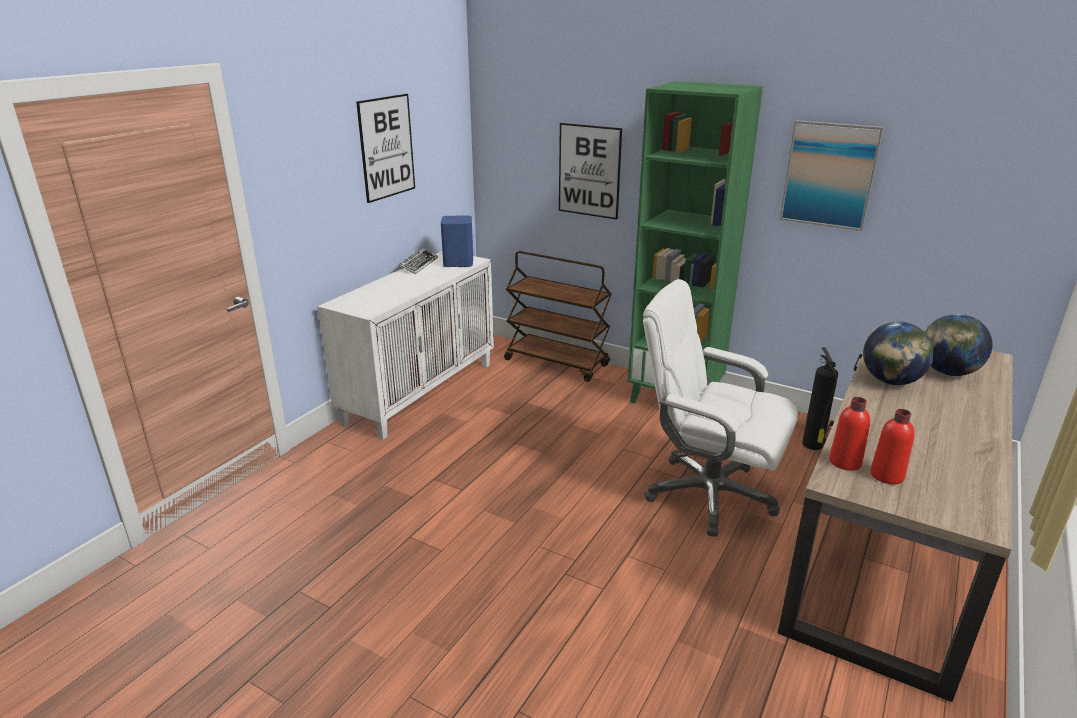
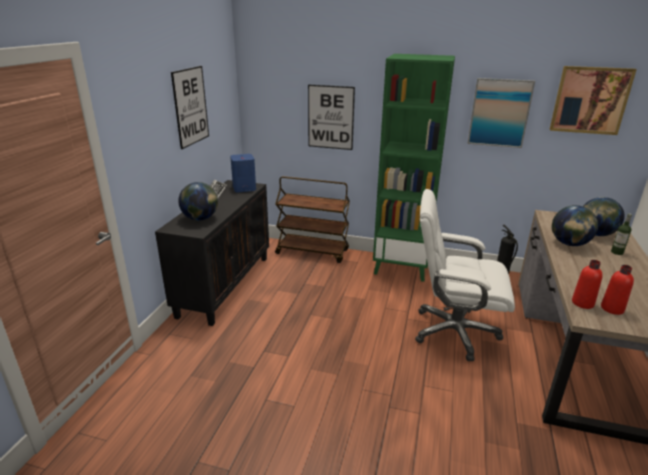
camera: 15 degrees left, 0 degrees up
(380, 296) = (200, 219): none -> globe
(420, 392) = (225, 285): white cabinet -> black cabinet
(962, 401) = (617, 252): none -> bottle
(973, 161) = (590, 100): none -> picture

